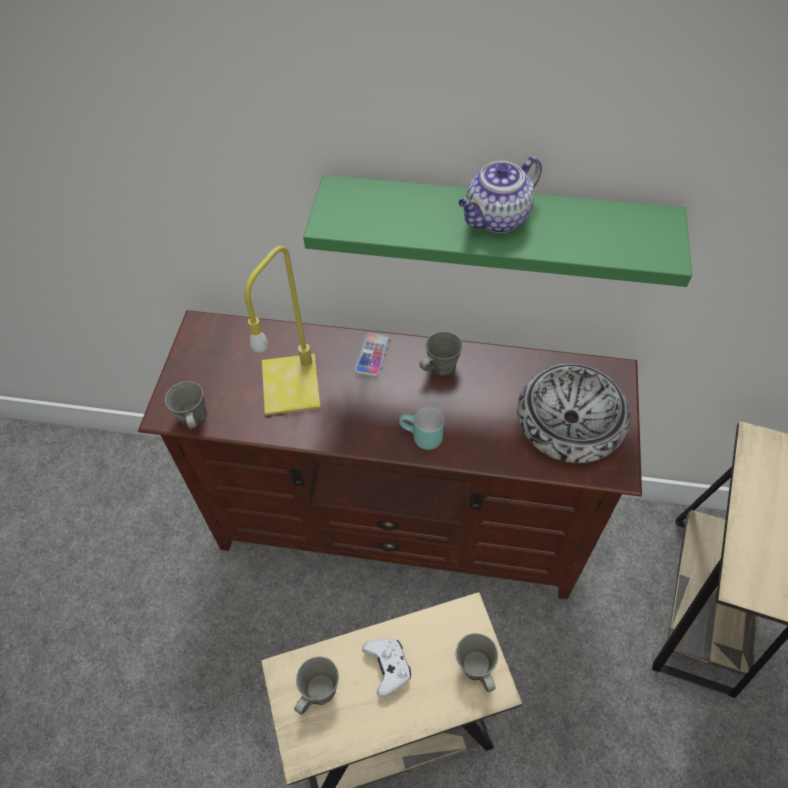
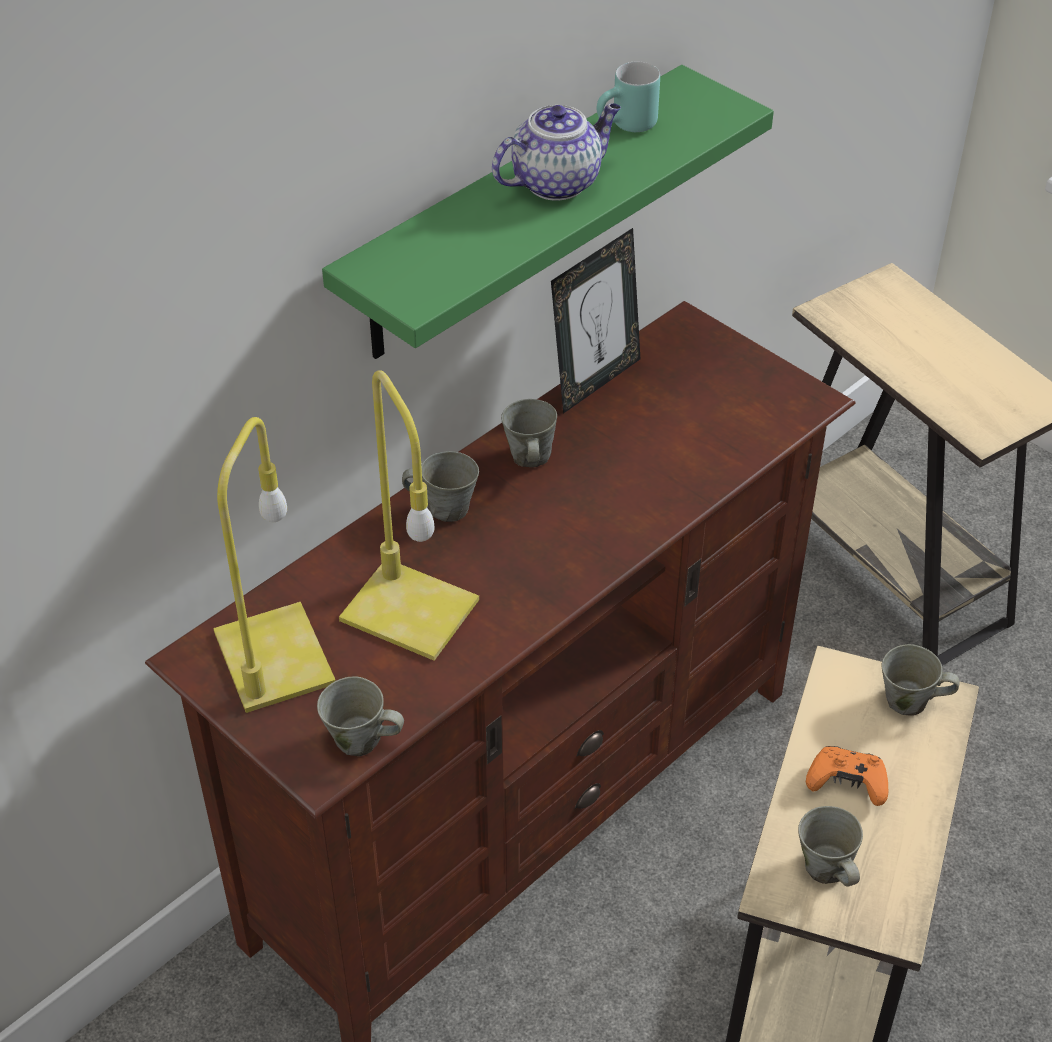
camera: 55 degrees left, 10 degrees down
(220, 355) = (276, 660): none -> yellow table lamp
(372, 355) = (445, 508): phone -> grey mug
(388, 667) = (847, 783): white game controller -> orange game controller
(420, 438) = (617, 531): turquoise mug -> turquoise mug (628, 127)
(496, 219) = (557, 182): teapot -> teapot turned 120 degrees counterclockwise
(526, 359) = (595, 381): none -> picture frame
(569, 421) = (714, 397): bowl -> none

